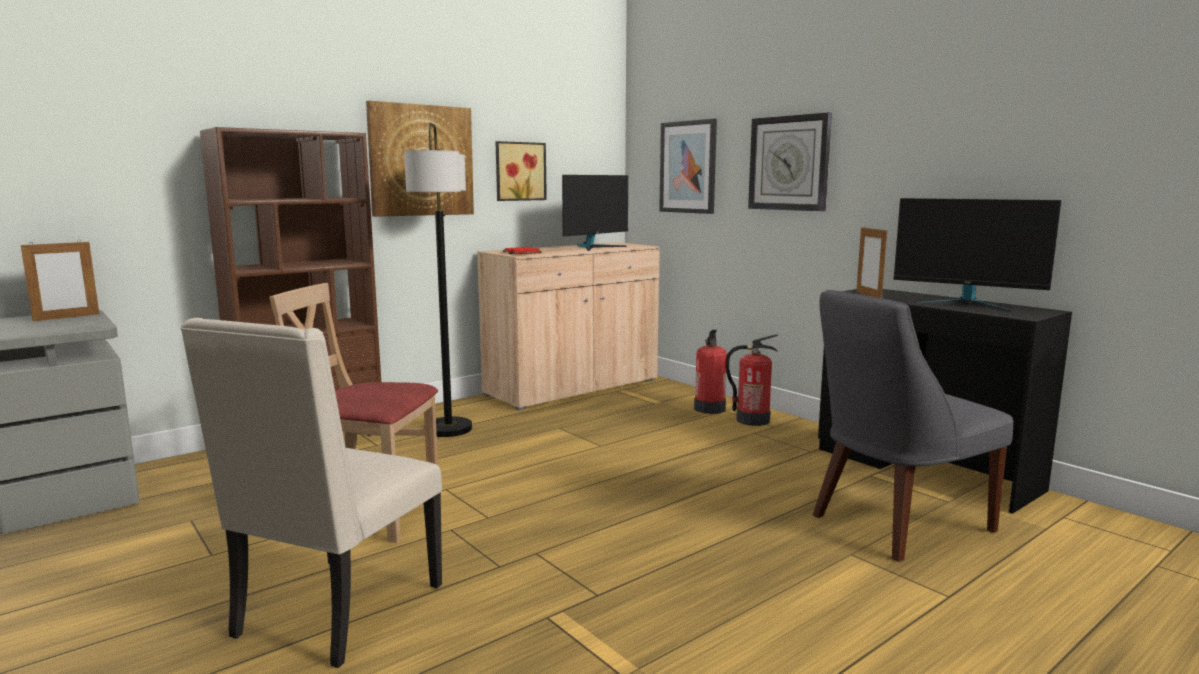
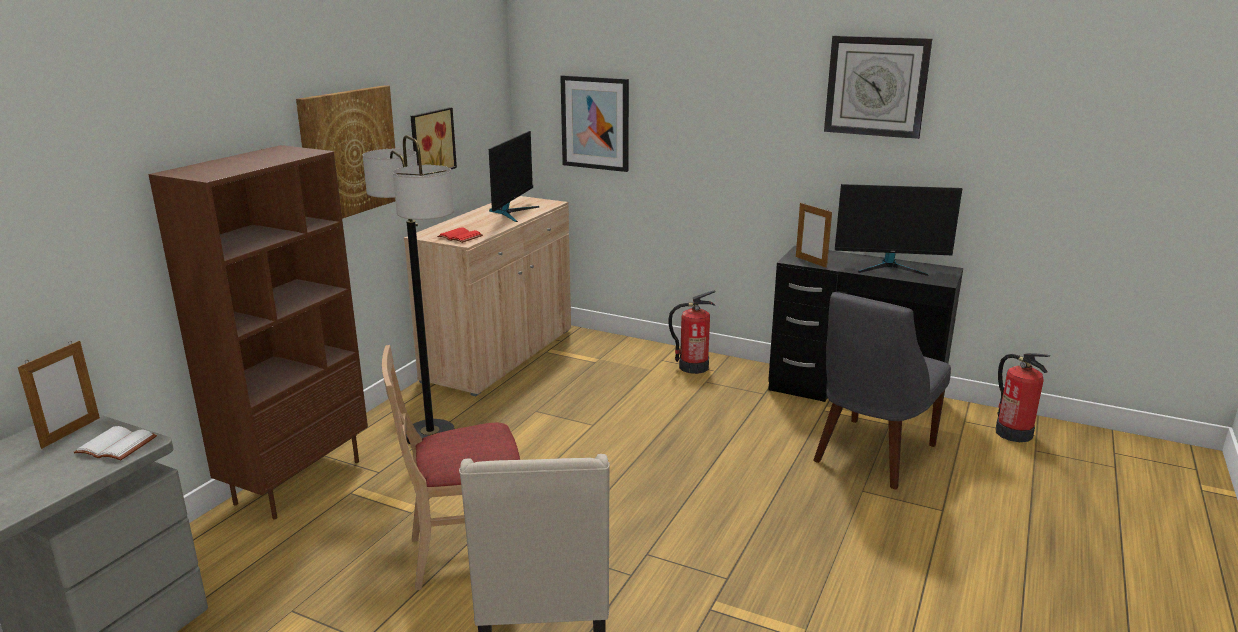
camera: 25 degrees left, 10 degrees up
(76, 325) = (118, 445): none -> white book
(709, 408) = (647, 359): fire extinguisher -> fire extinguisher (1013, 433)
(789, 163) = (712, 130): wall clock -> wall clock (876, 86)

